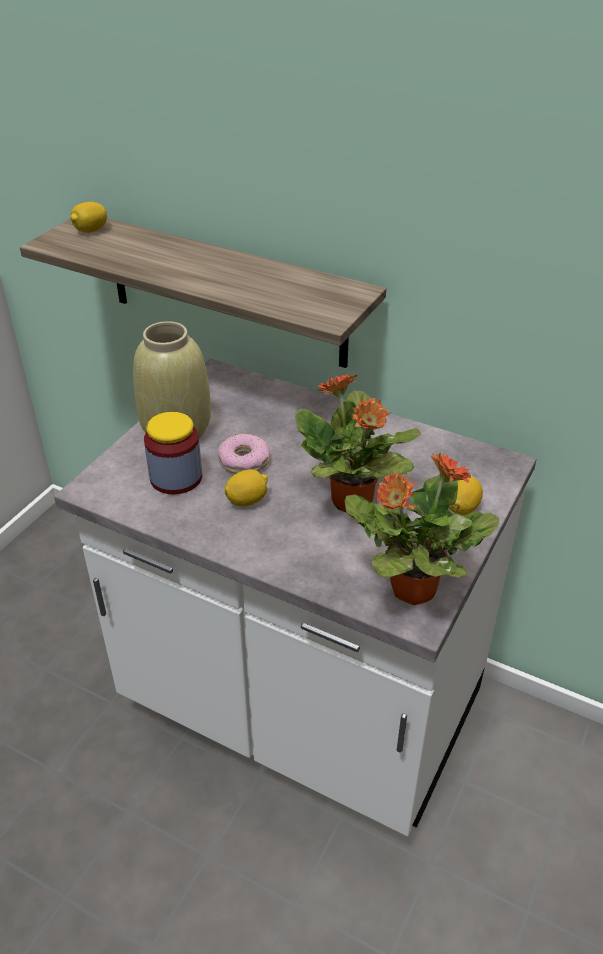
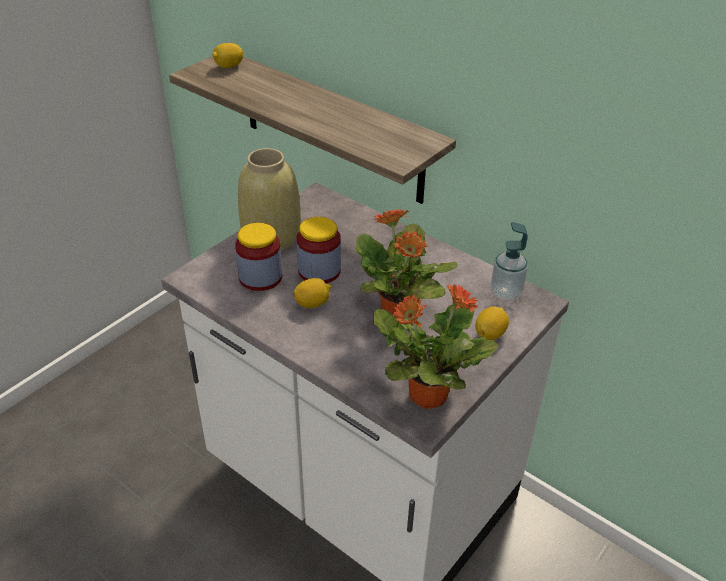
camera: 10 degrees right, 0 degrees up
(244, 461) = (319, 271): donut -> jar
(464, 458) = (505, 292): none -> soap dispenser

